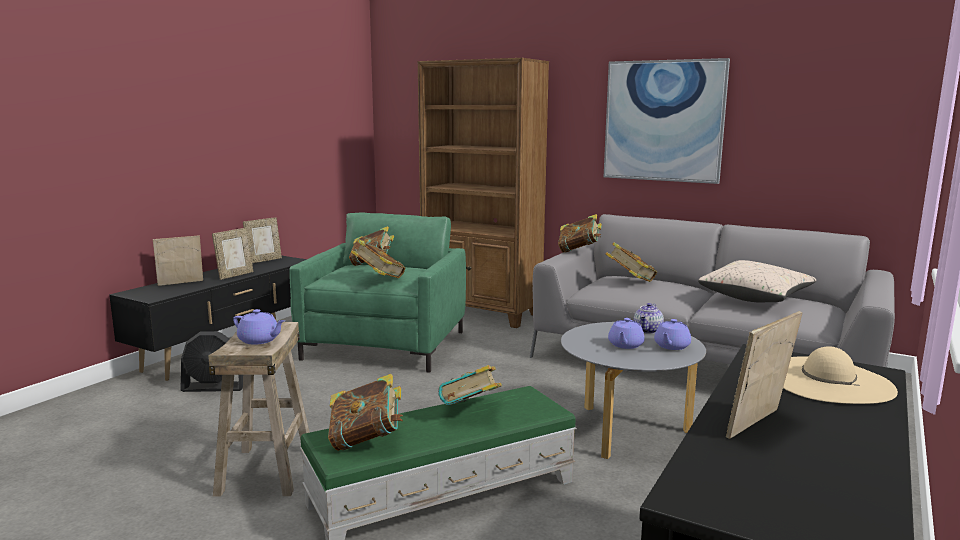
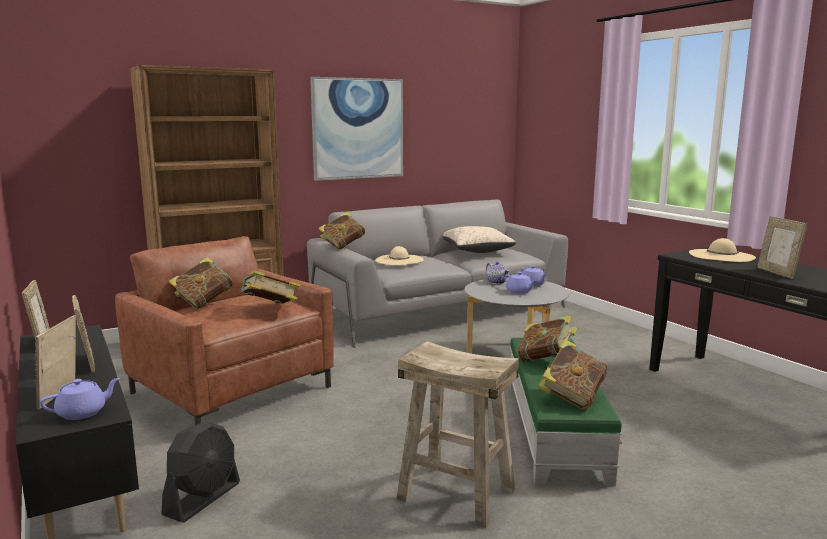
camera: 60 degrees left, 0 degrees up
(259, 340) = (462, 360): purple teapot -> purple teapot (83, 412)
(385, 345) = (232, 390): green armchair -> brown armchair
(630, 281) = (399, 260): book -> beige hat

